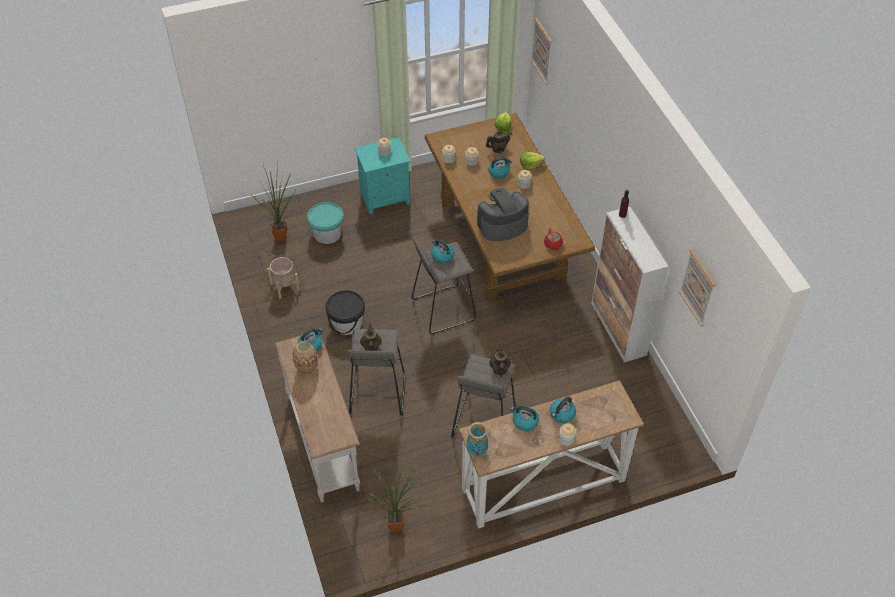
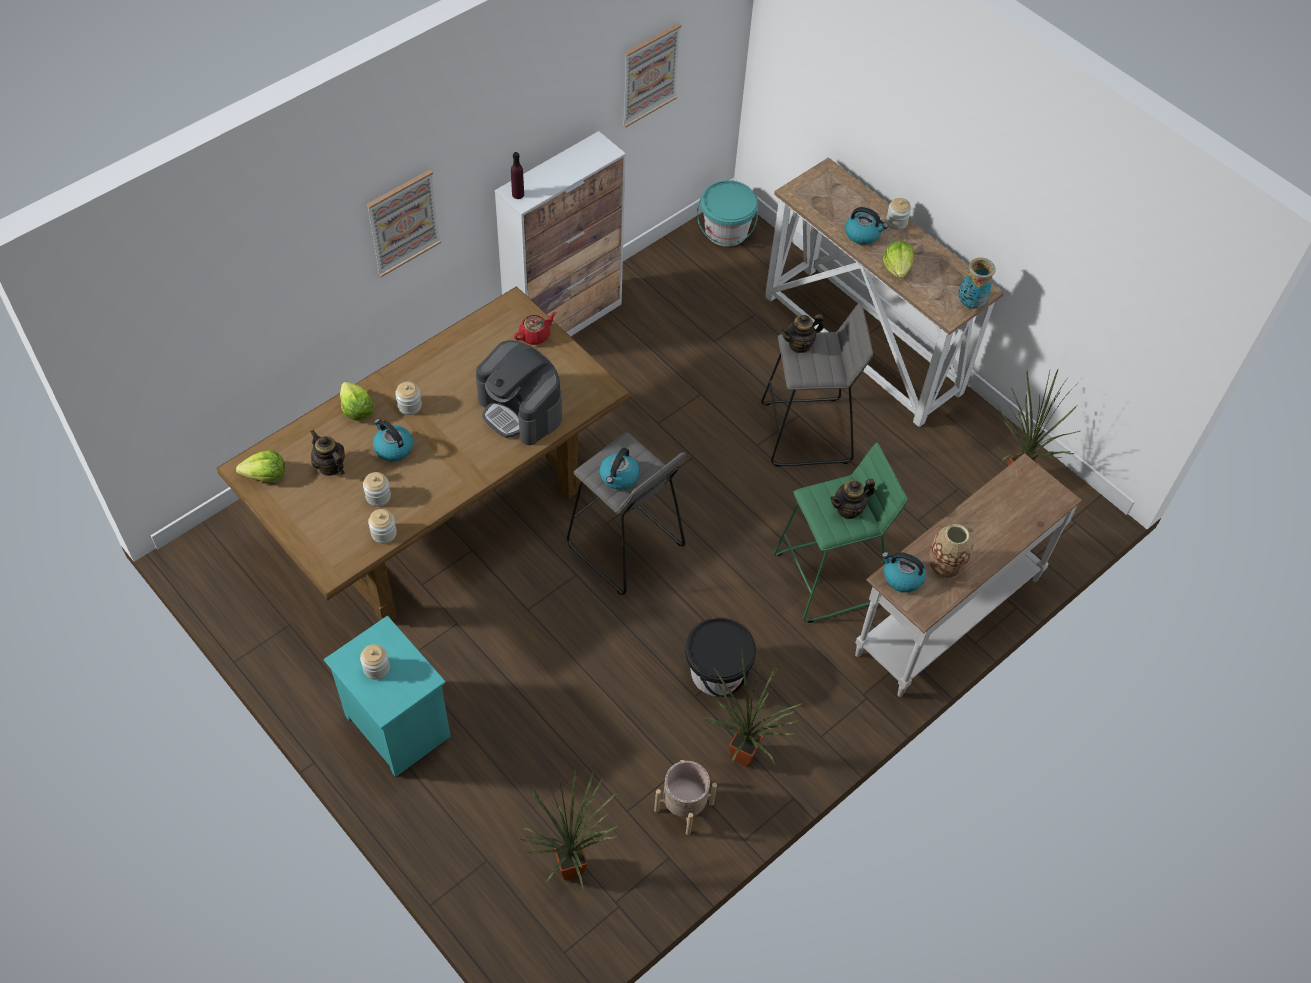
camera: 115 degrees left, 5 degrees up
(295, 316) = (740, 759): none -> potted plant
(327, 234) = (527, 790): turquoise bucket -> turquoise bucket (726, 231)
(377, 394) = (828, 578): grey stool -> green stool
(524, 422) = (897, 267): kettle -> lettuce
(542, 50) = (143, 361): picture -> picture (403, 222)

